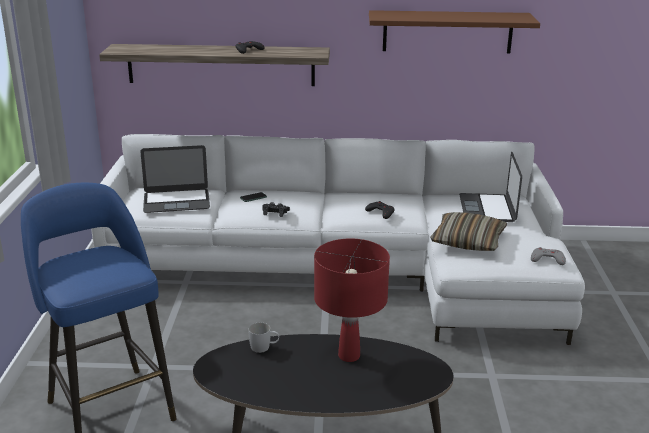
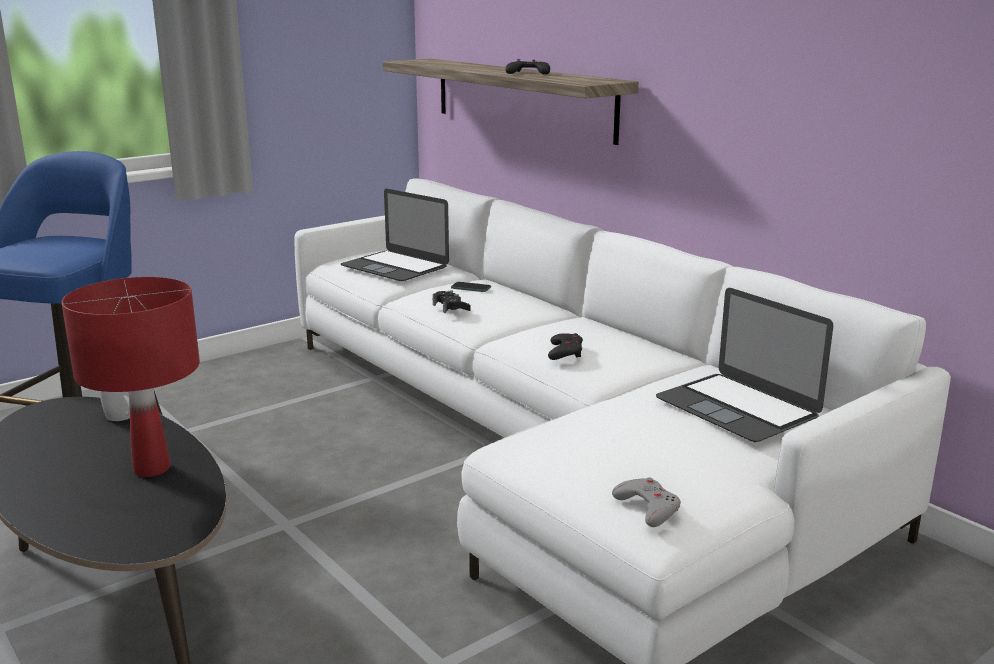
camera: 50 degrees right, 5 degrees down
(447, 32) = (807, 65): brown shelf -> none
(468, 241) = (595, 430): pillow -> none
(487, 208) = (737, 407): laptop -> laptop turned 90 degrees counterclockwise

